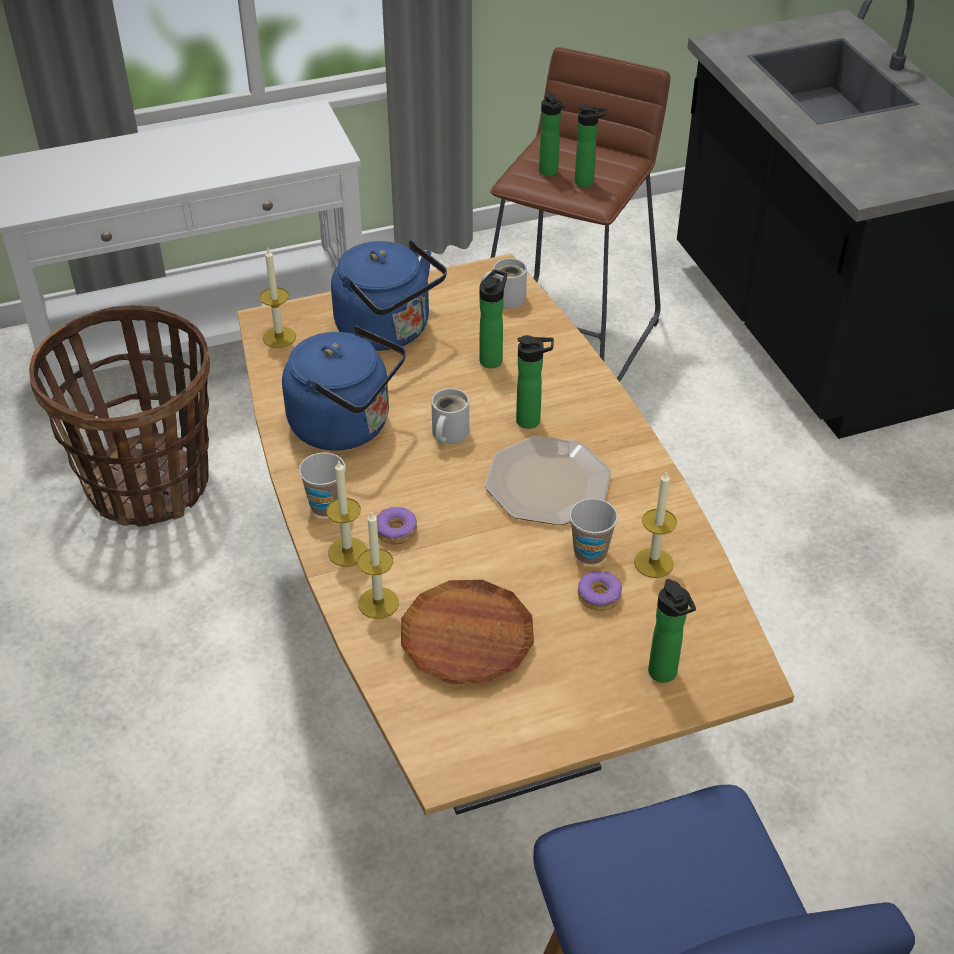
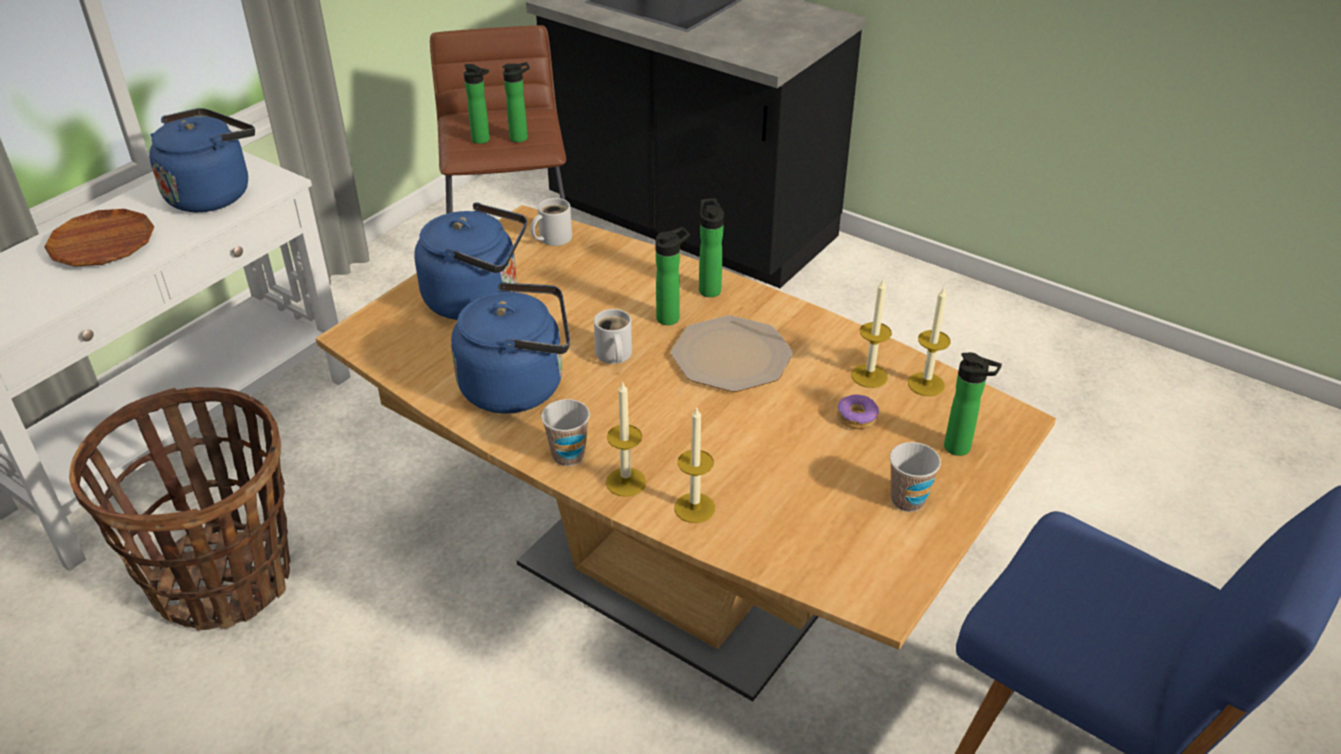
camera: 35 degrees left, 5 degrees down
(275, 145) = (212, 193): none -> blue kettle
(279, 337) = (380, 343): candle -> candle (926, 384)
(396, 531) = (650, 447): donut -> none
(467, 638) = (793, 497): brown plate -> brown plate (103, 244)
(492, 359) = (590, 286): bottle -> bottle (709, 289)
(590, 553) = (817, 391): cup -> cup (907, 500)

